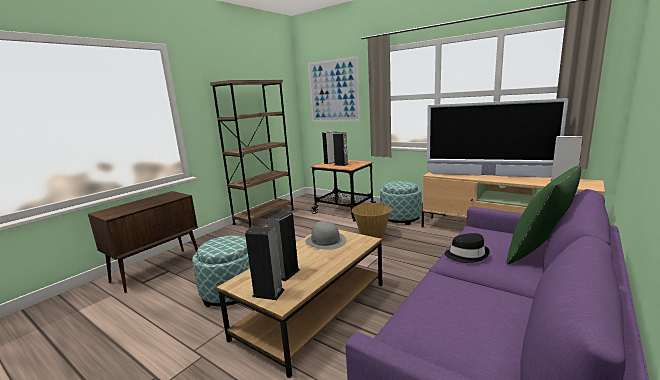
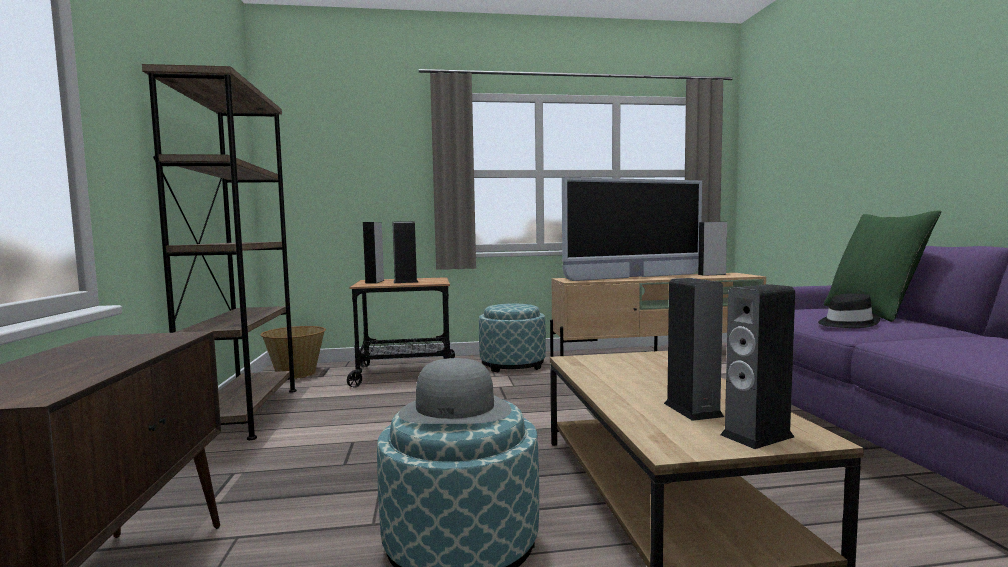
camera: 45 degrees left, 10 degrees down
(325, 241) = (611, 368): grey hat -> grey hat (455, 410)
(333, 91) = (348, 156): picture -> none
(372, 235) = (520, 390): basket -> basket (296, 373)

